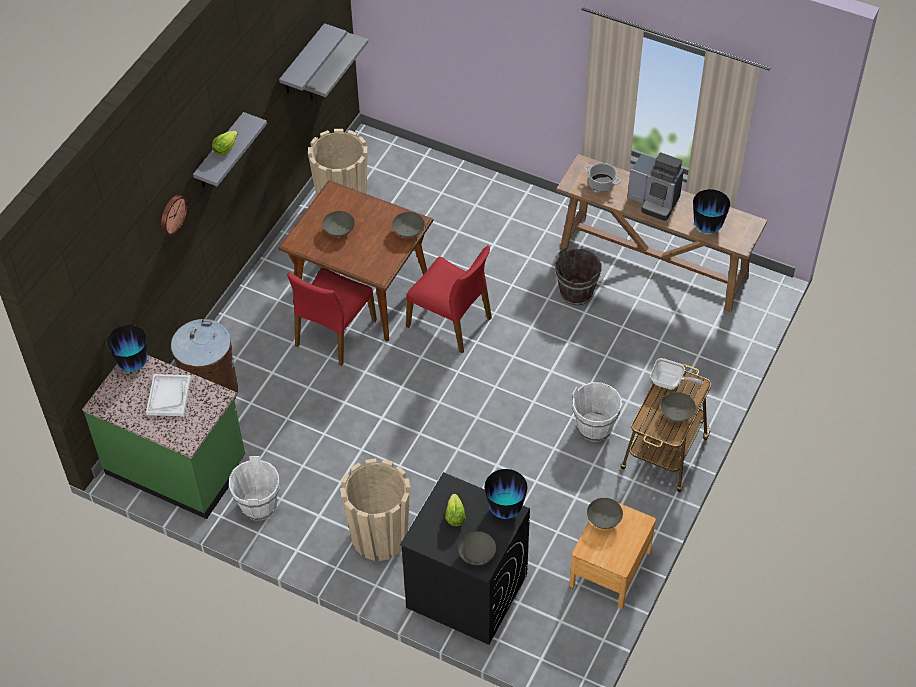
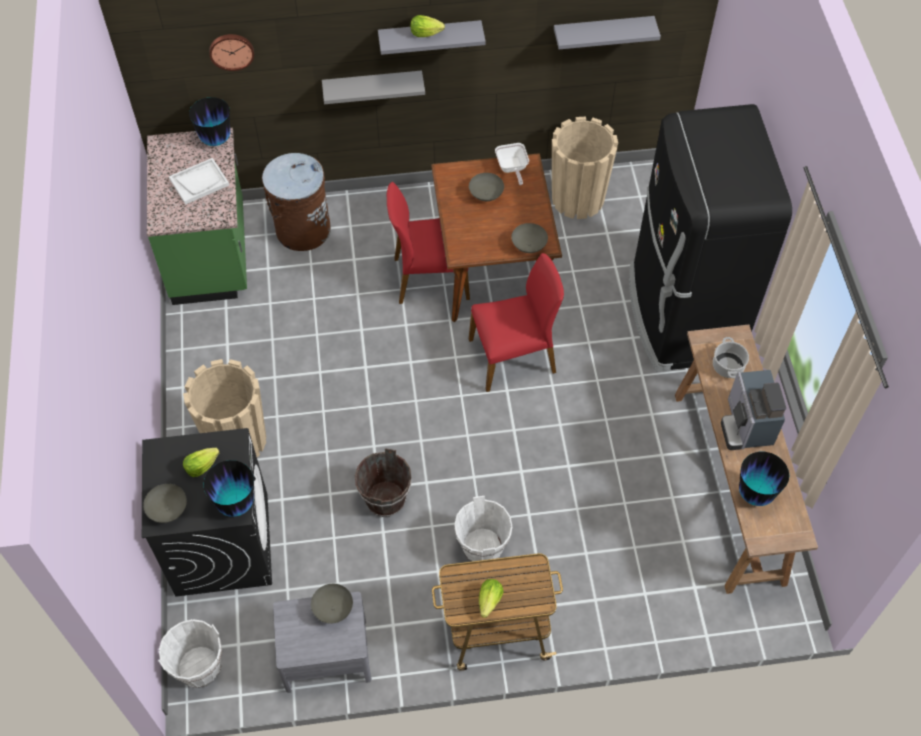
camera: 55 degrees right, 5 degrees up
(172, 214) = (334, 48): wall clock -> wall clock (231, 50)
(258, 505) = (210, 332): white bucket -> white bucket (199, 667)
(326, 68) = (640, 65): grey shelf -> grey shelf (372, 86)
(450, 321) = (513, 356): red chair -> red chair turned 105 degrees counterclockwise
(498, 207) = (681, 315): none -> black fridge
(576, 293) = (632, 439): brown bucket -> brown bucket (385, 499)
(610, 568) = (326, 655): brown nightstand -> grey nightstand
(670, 382) = (524, 572): frying pan -> frying pan (512, 169)
(677, 413) = (489, 600): grey bowl -> lettuce

